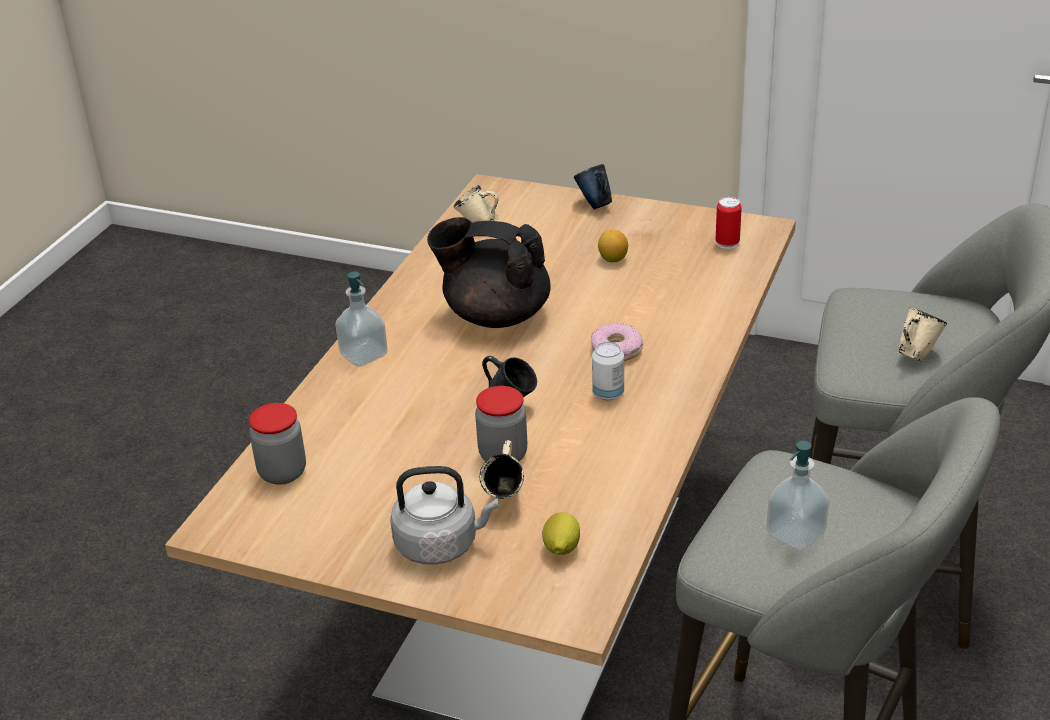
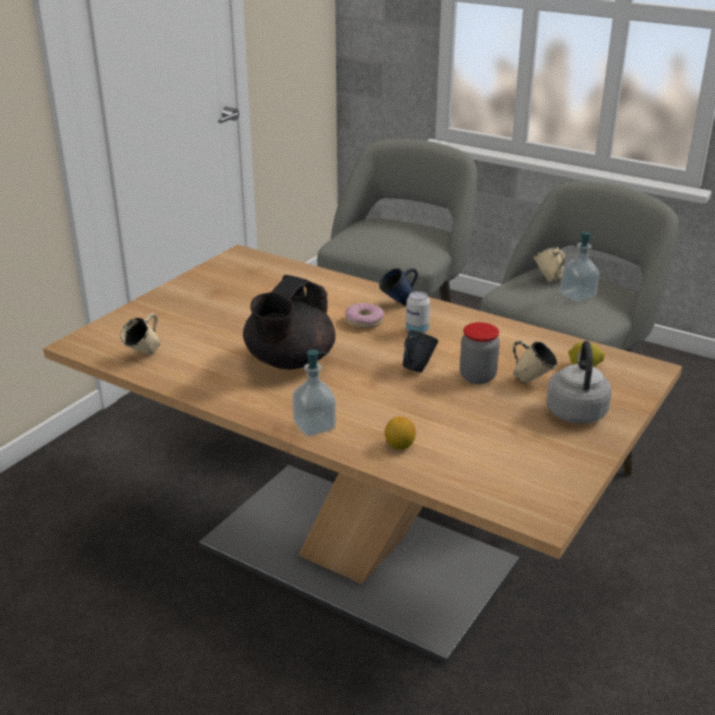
camera: 80 degrees left, 5 degrees down
(282, 472) = (473, 477): jar -> none
(595, 205) = (153, 304): blue mug -> blue mug (398, 304)
(612, 259) = (240, 308): lemon -> lemon (399, 446)
(727, 243) = (250, 267): can -> none
(916, 355) = (416, 239): beige mug -> beige mug (548, 279)

